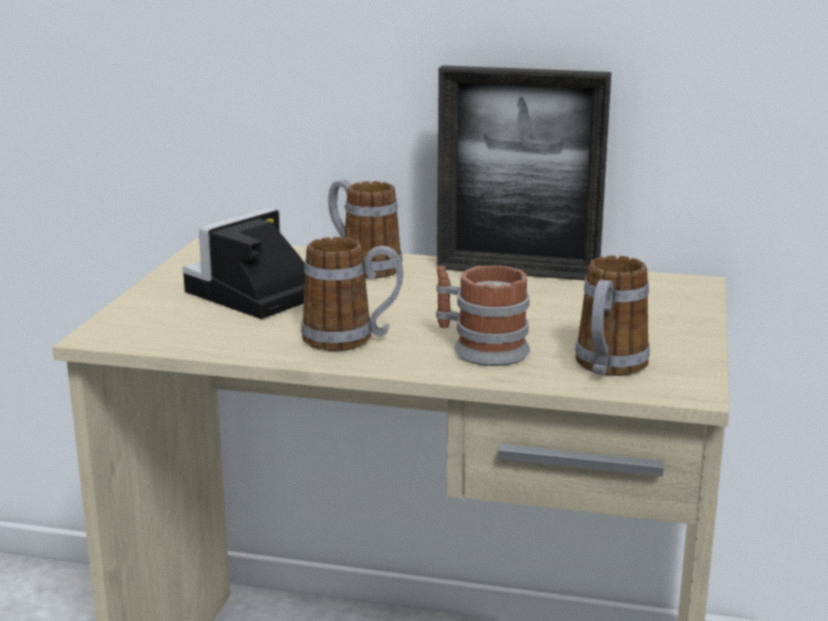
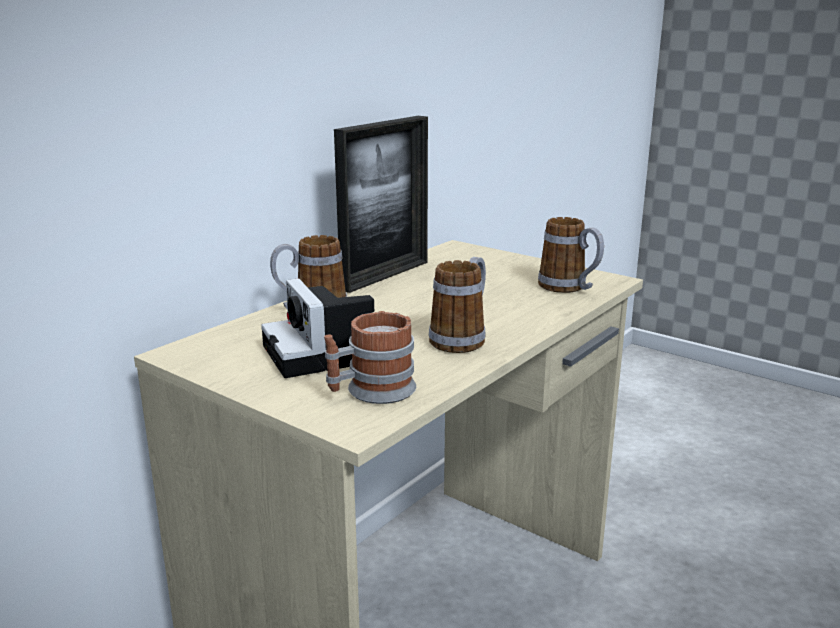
camera: 65 degrees left, 0 degrees up
(480, 348) = (512, 308): mug -> mug (371, 392)

